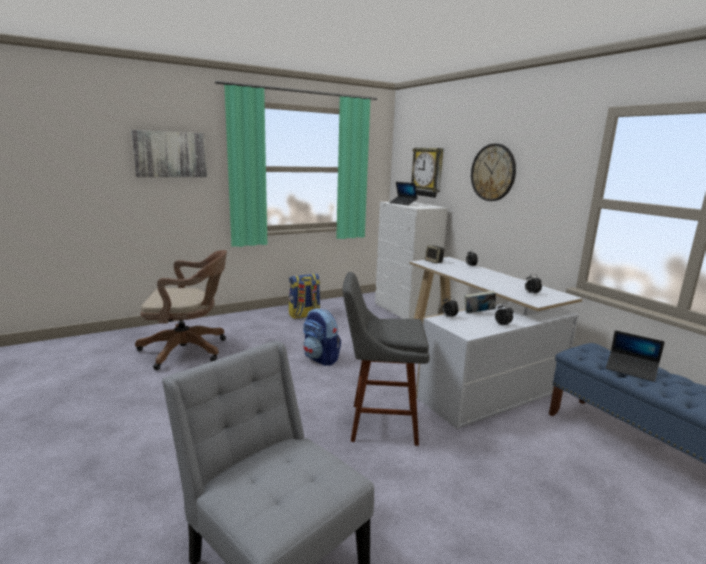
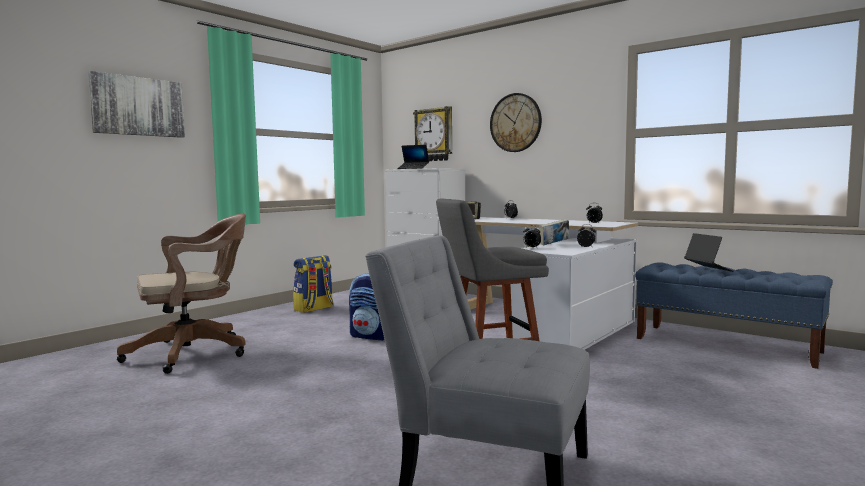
camera: 20 degrees left, 10 degrees down
(631, 370) = (707, 269): laptop -> laptop turned 120 degrees counterclockwise

